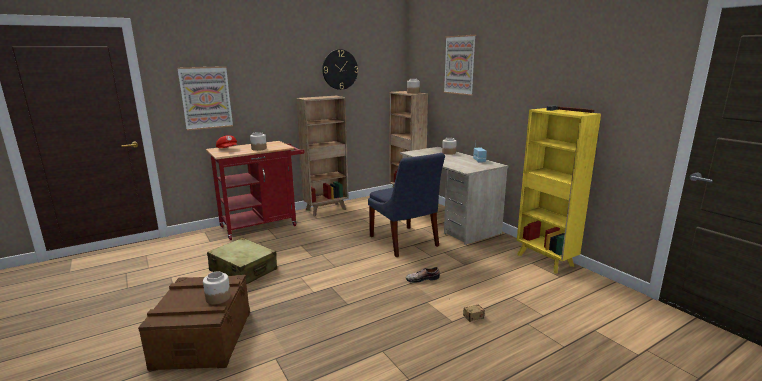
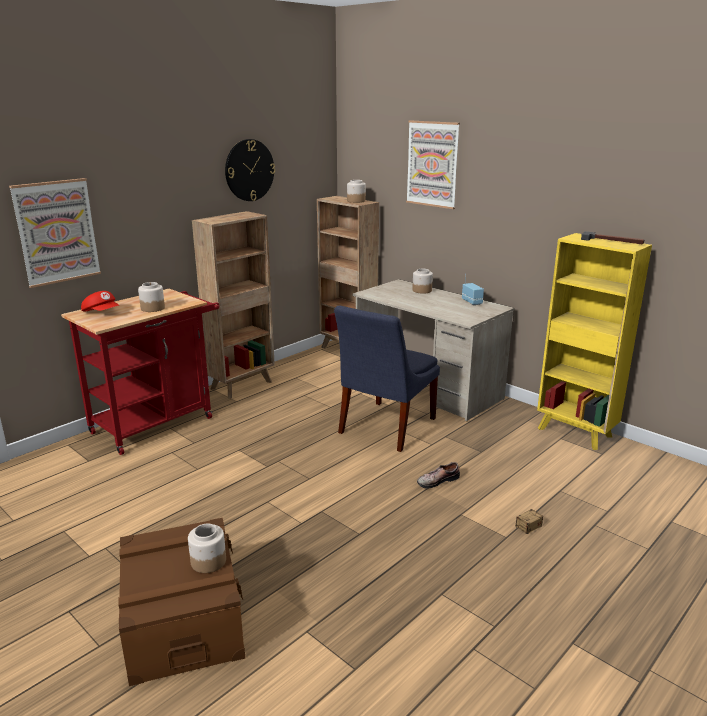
camera: 15 degrees left, 5 degrees up
(243, 270) = (175, 503): beige suitcase -> none
(404, 242) = (385, 427): blue chair -> blue chair turned 75 degrees clockwise

